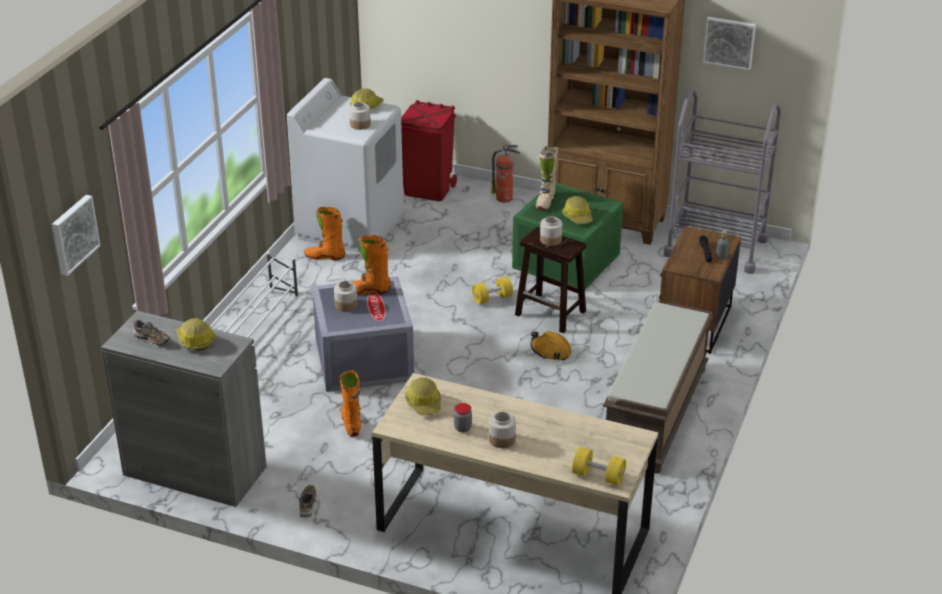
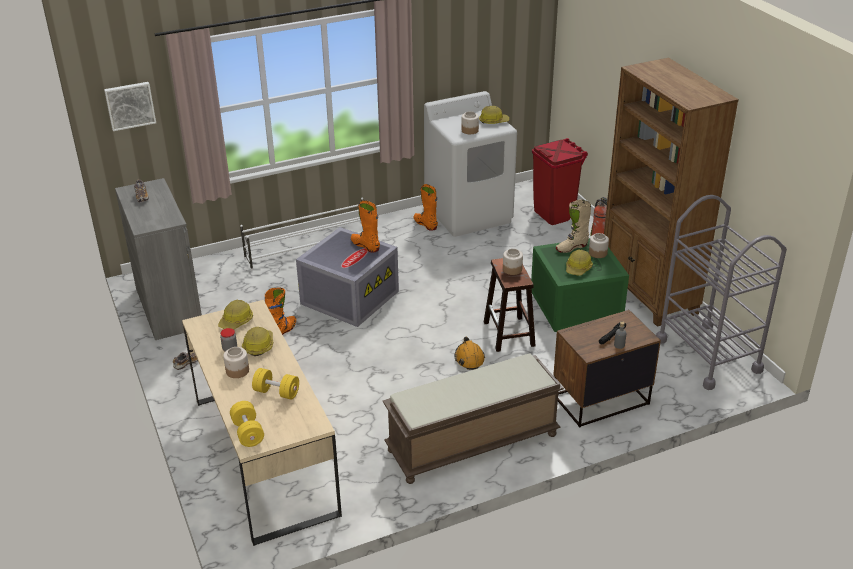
camera: 45 degrees right, 0 degrees up
(195, 340) = (158, 208): hard hat -> hard hat (258, 345)
(346, 305) = (339, 248): jar -> jar (597, 253)
(492, 298) = (486, 303): yellow dumbbell -> yellow dumbbell (276, 392)
(729, 42) = (763, 164): picture -> none

